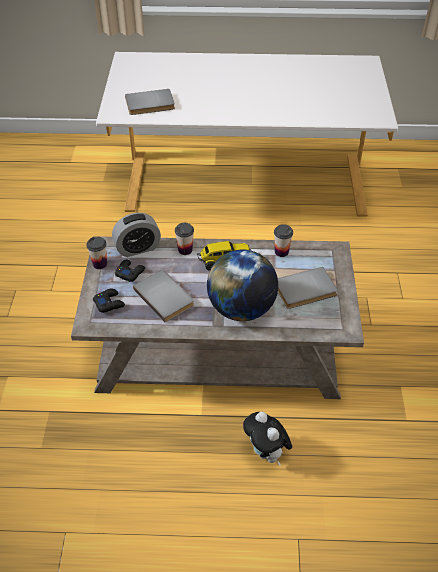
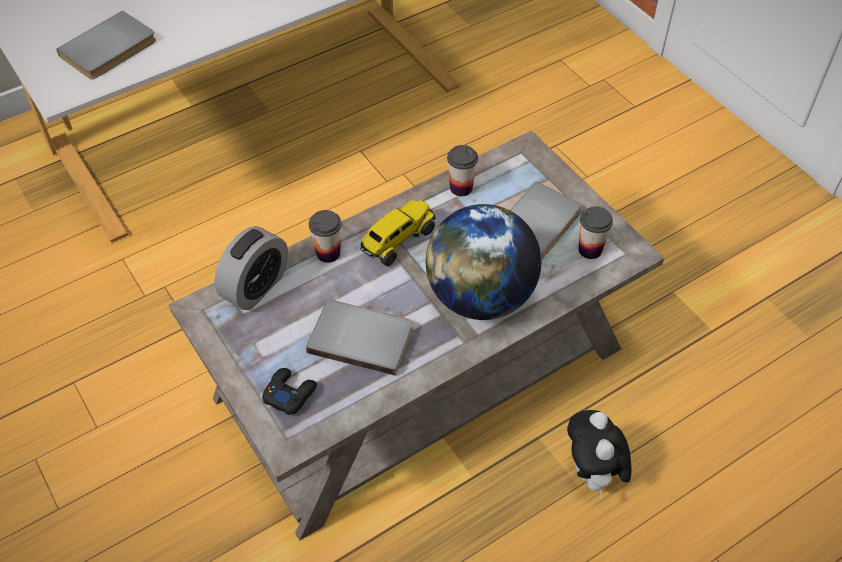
camera: 35 degrees left, 5 degrees up
(100, 264) = (219, 342): cup -> cup (590, 249)
(130, 272) = (278, 330): black game controller -> none
(266, 453) = (593, 474): plush toy -> plush toy turned 60 degrees clockwise

